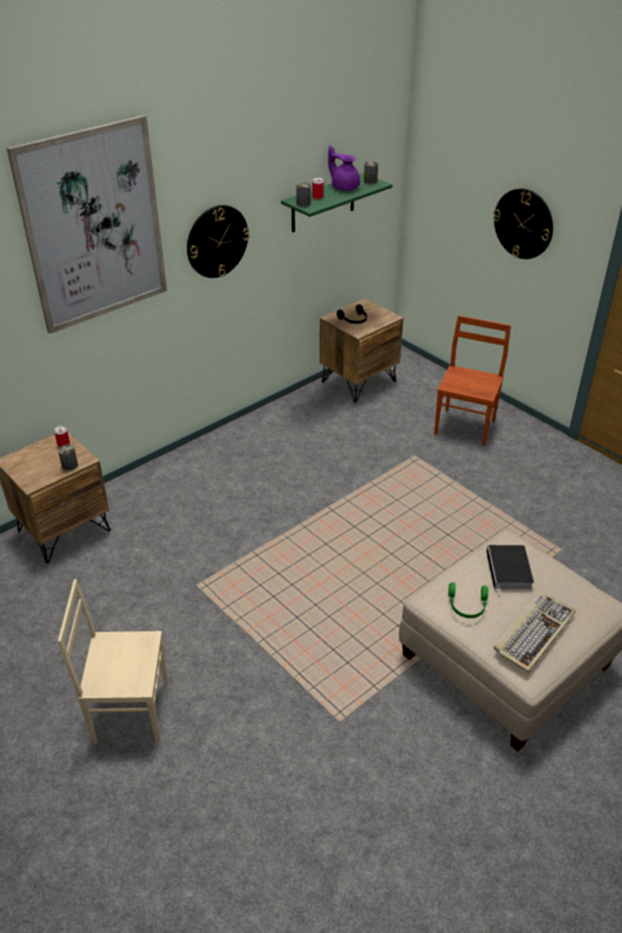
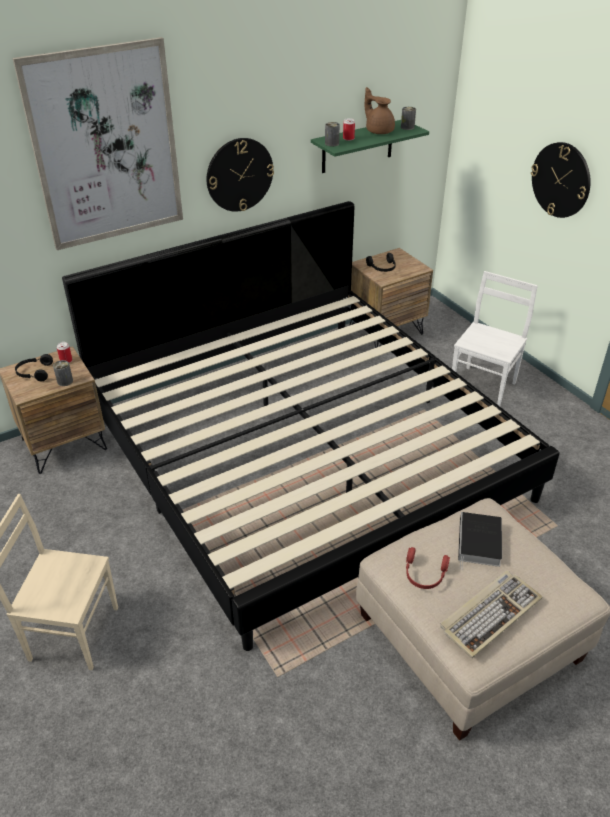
camera: 10 degrees right, 0 degrees up
(34, 460) = (34, 373): none -> black headphones
(310, 511) = (304, 454): none -> bed
(344, 187) = (379, 131): purple teapot -> brown teapot
(466, 427) = (484, 386): brown chair -> white chair
(467, 606) = (424, 575): green headphones -> red headphones

